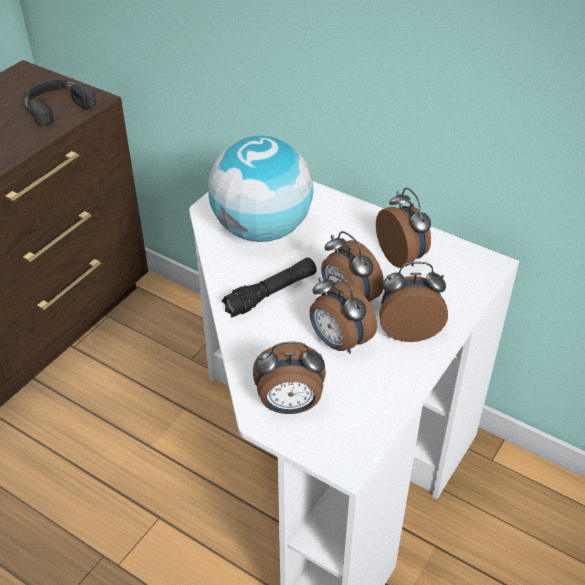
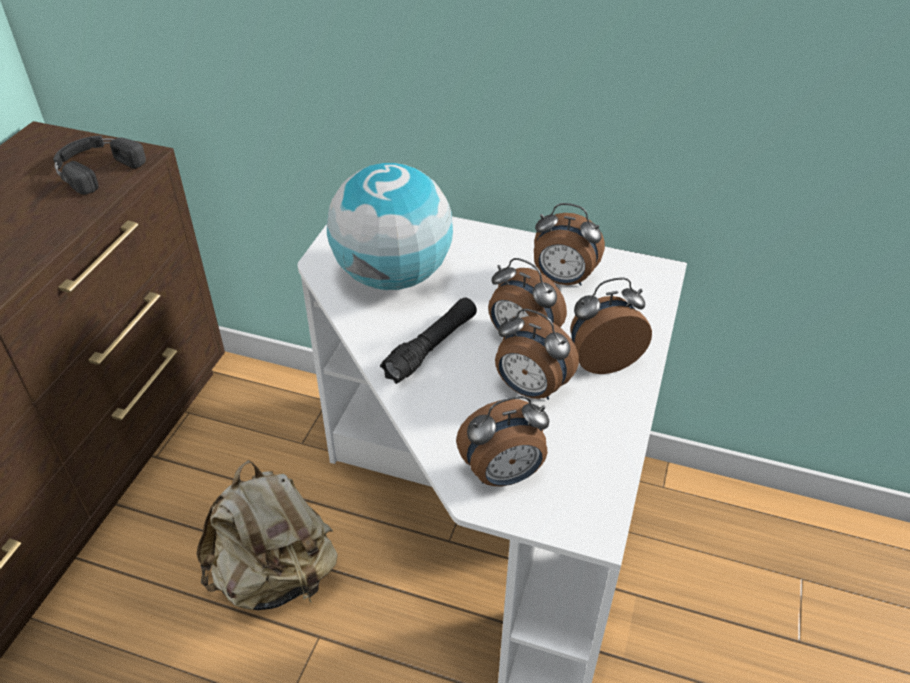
camera: 15 degrees left, 0 degrees up
(139, 462) = (275, 576): none -> beige backpack
(402, 257) = (562, 280): alarm clock -> alarm clock turned 150 degrees clockwise

